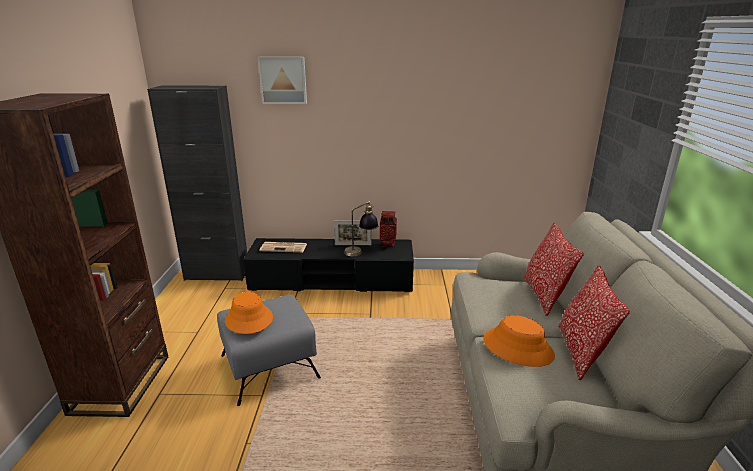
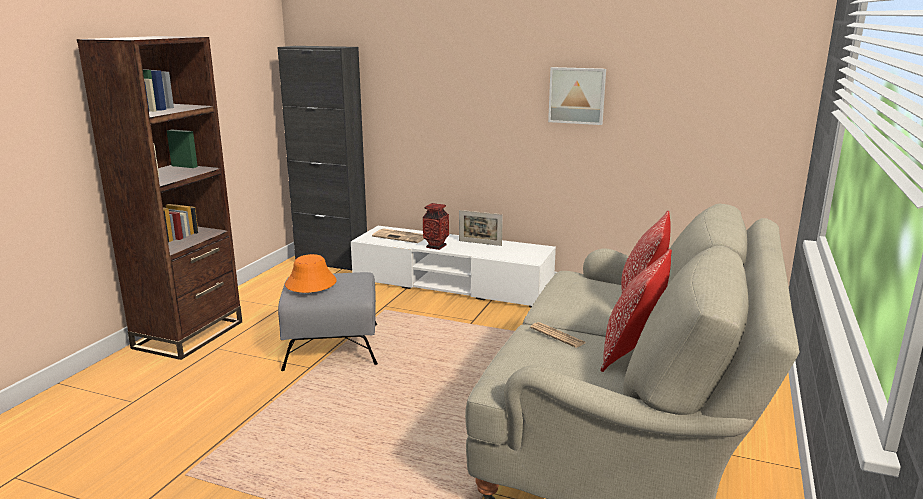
camera: 20 degrees right, 5 degrees down
(283, 80) = (417, 42): picture -> picture (577, 95)
(332, 280) = (452, 284): black tv stand -> white tv stand
(361, 252) = (484, 250): table lamp -> none
(388, 244) = (522, 248): vase -> vase (436, 246)
(518, 347) = (557, 335): orange hat -> newspaper

